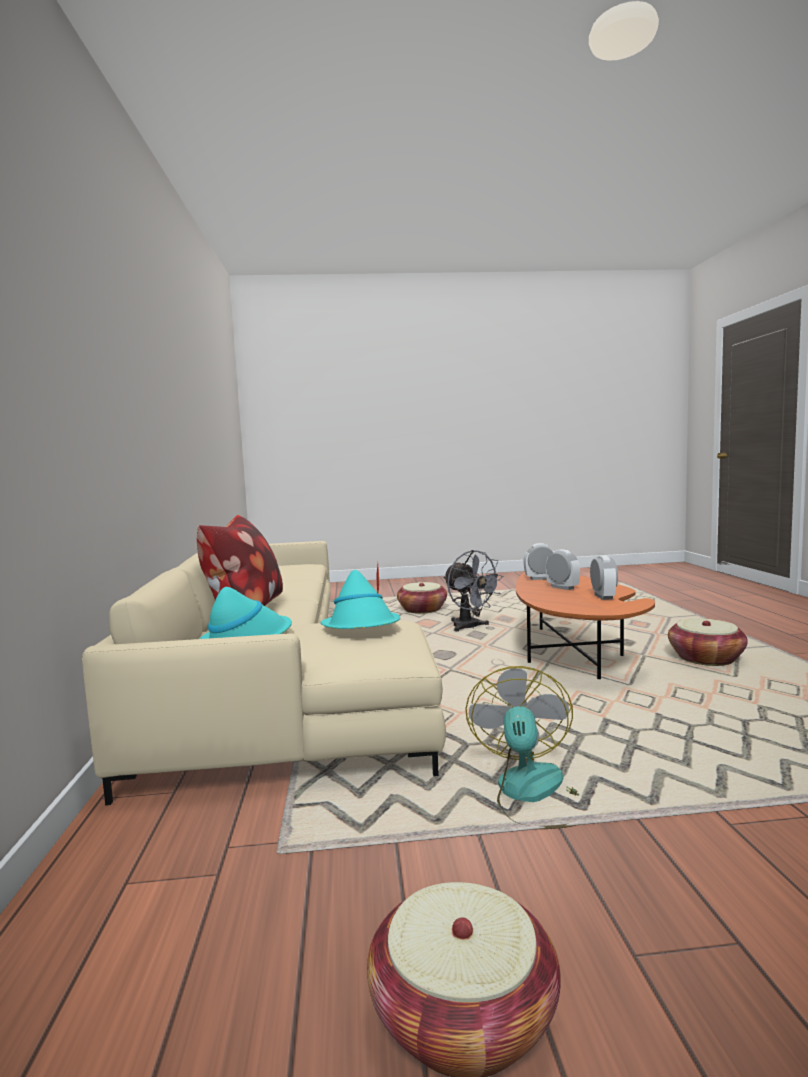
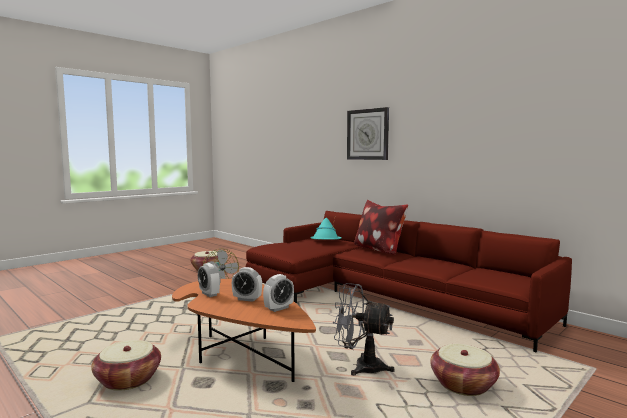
camera: 140 degrees right, 0 degrees up
(99, 367) = (368, 134): none -> wall clock
(275, 678) = (383, 297): beige sofa -> red sofa
(362, 628) = (295, 247): turquoise hat -> none

